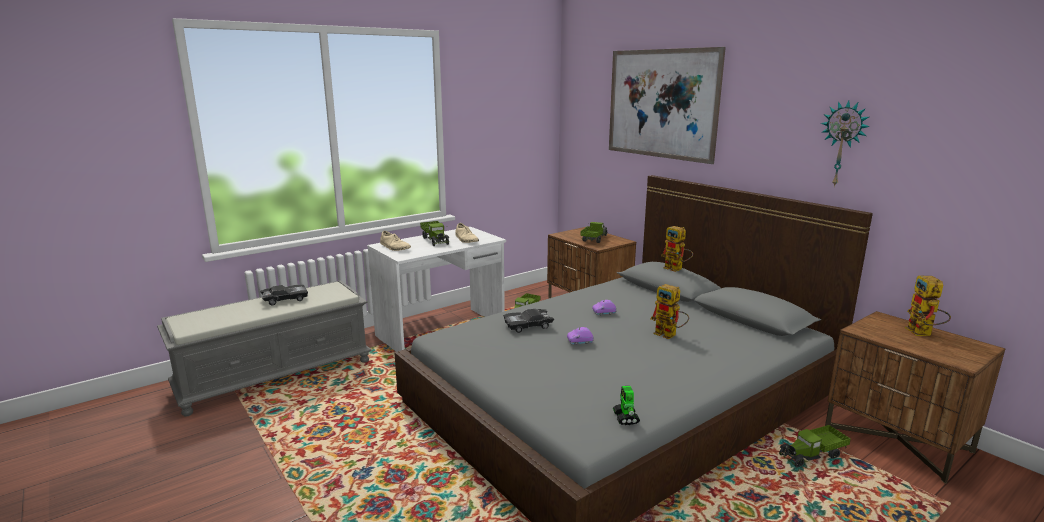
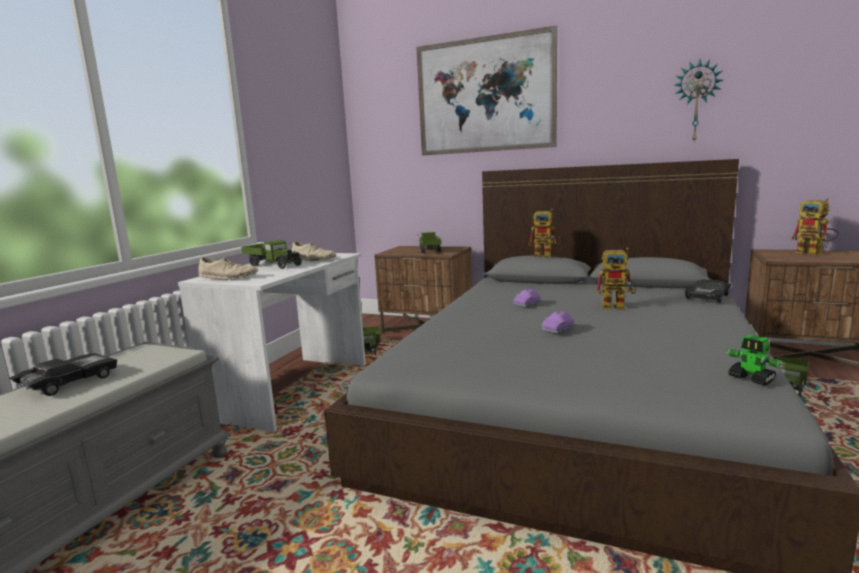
camera: 30 degrees left, 5 degrees down
(528, 325) = (479, 330): black toy car -> black toy car (708, 297)

